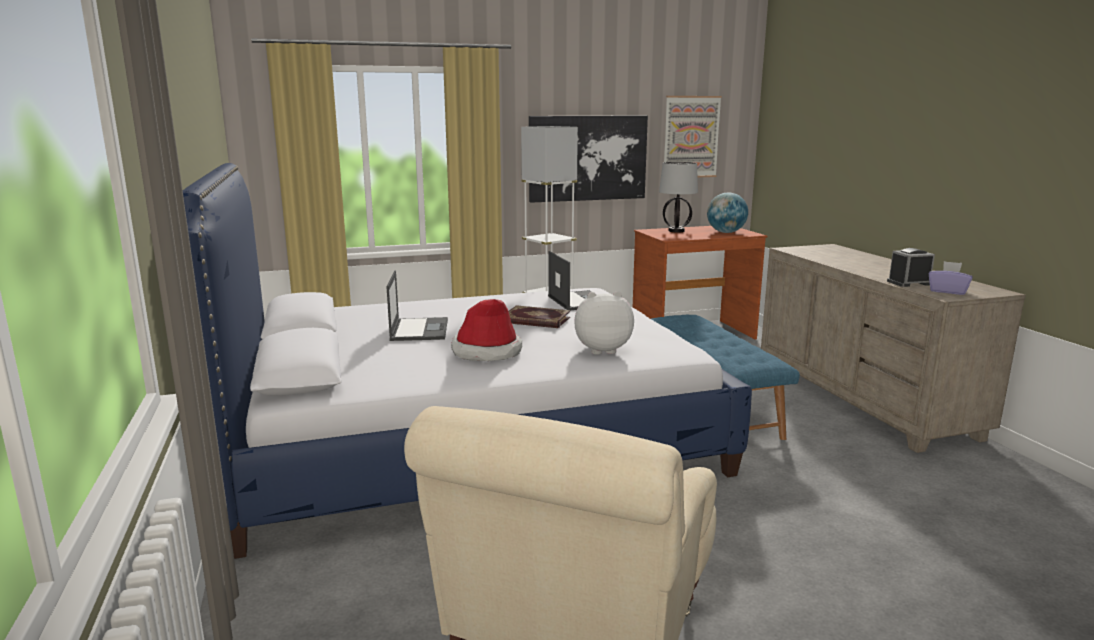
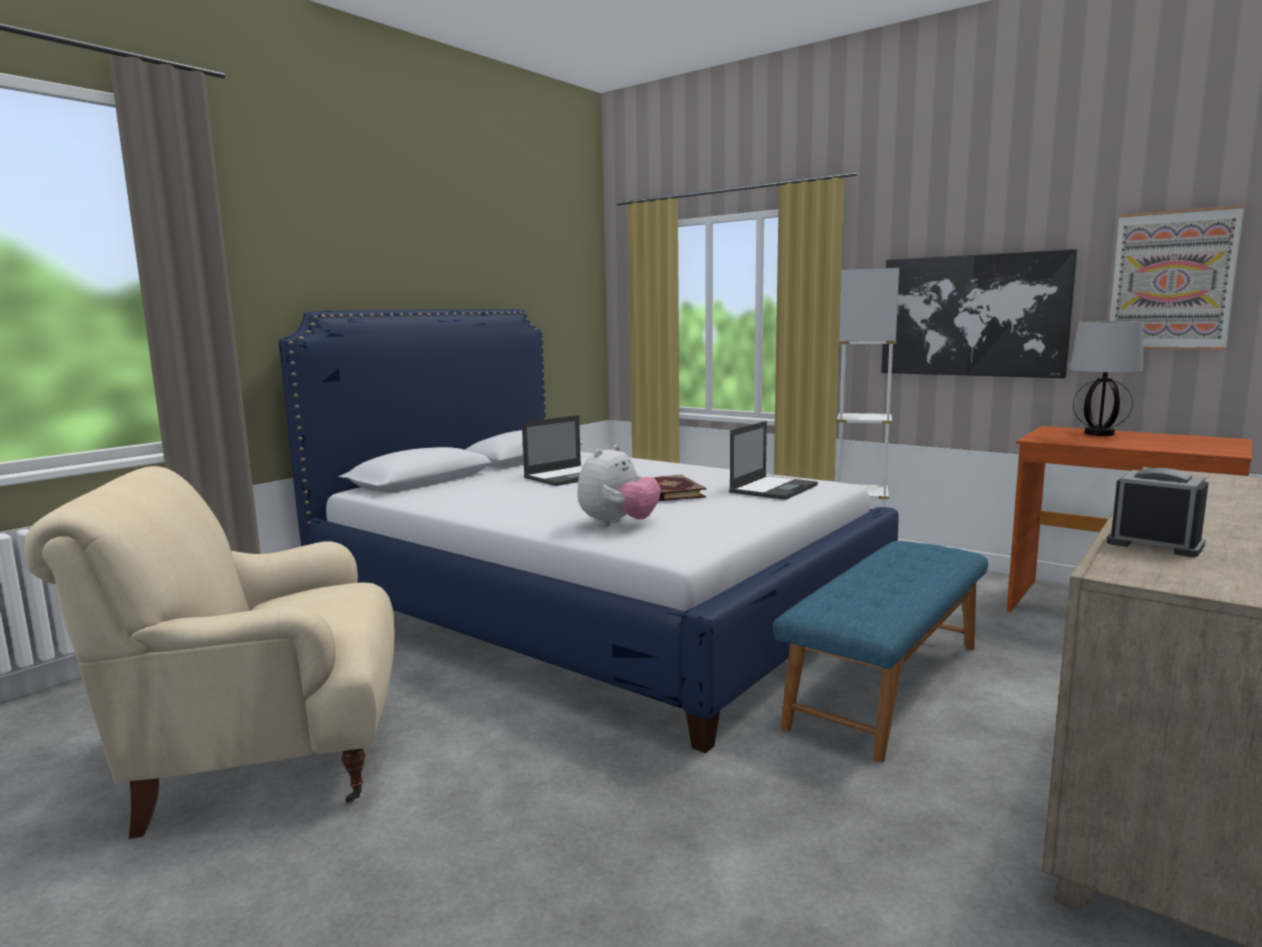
camera: 55 degrees right, 5 degrees down
(487, 352) = (541, 500): hat -> none
(601, 350) = (618, 524): plush toy -> plush toy turned 75 degrees clockwise
(726, 232) = (1181, 445): globe -> none
(947, 291) = (1174, 570): purple tissue box -> none

